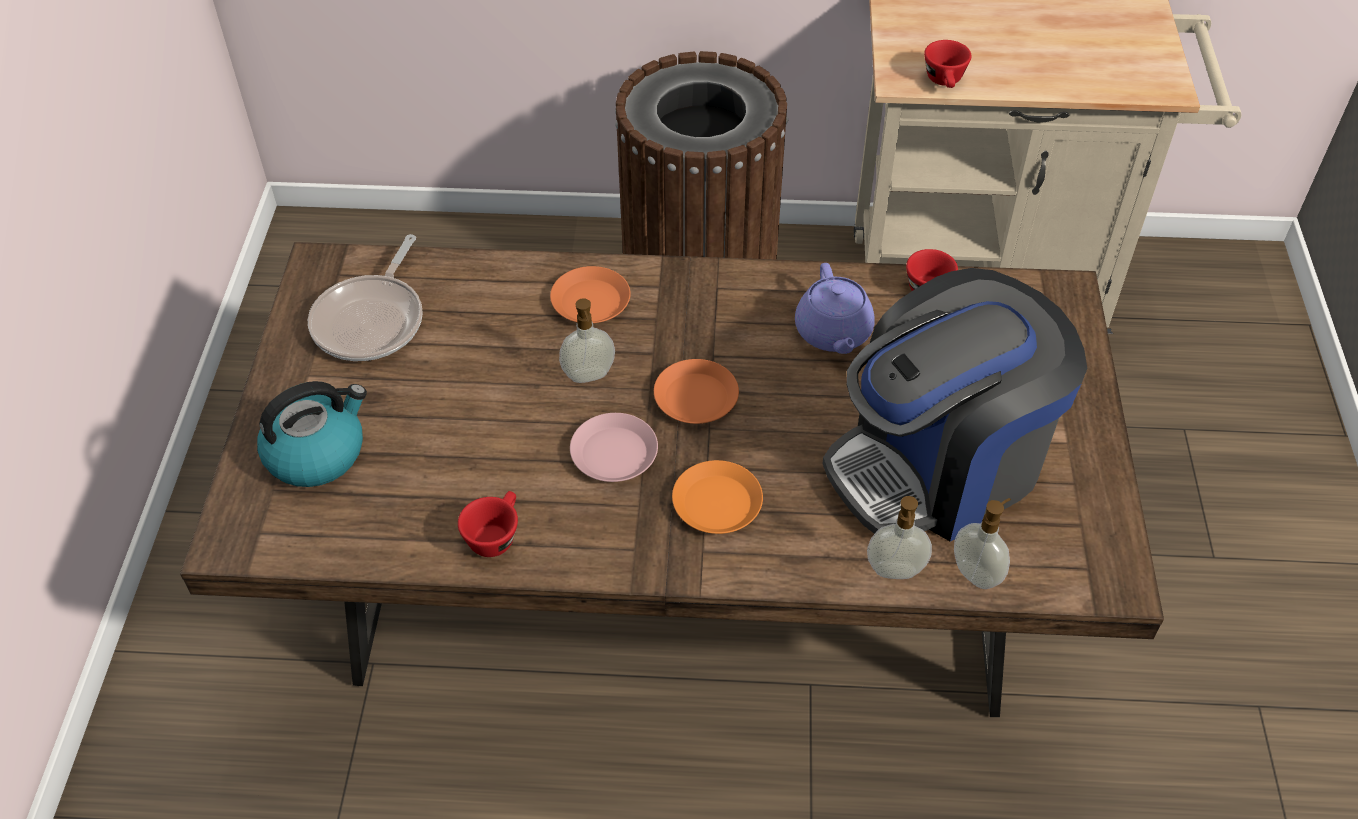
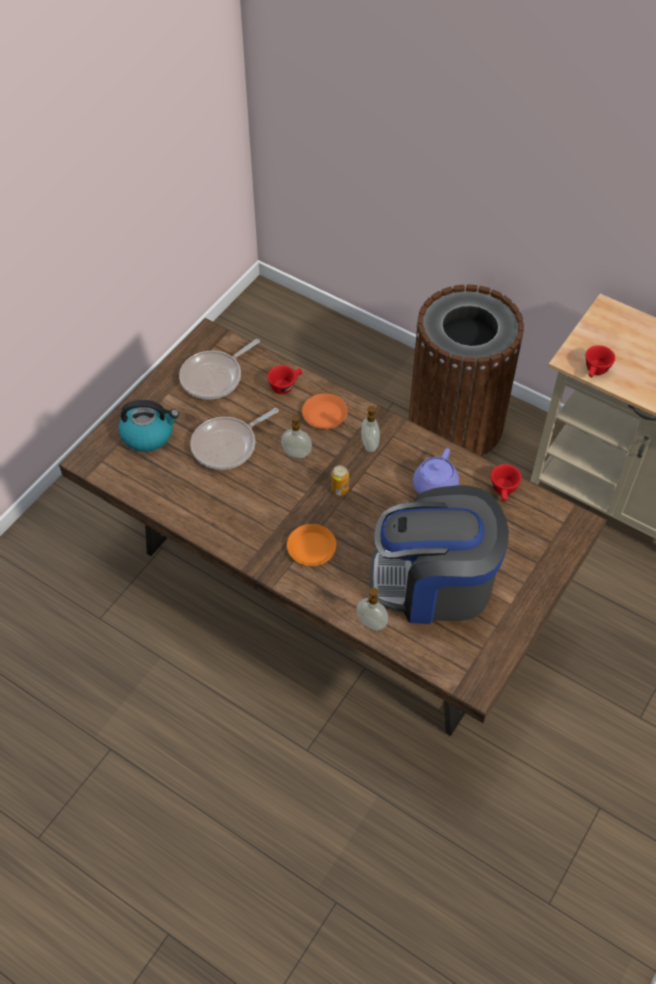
camera: 30 degrees right, 5 degrees up
(467, 411) = (228, 445): none -> frying pan
(495, 535) = (200, 513): red cup -> red cup (285, 385)
(615, 453) = (281, 499): pink plate -> none
(695, 397) = (340, 489): orange plate -> can
(977, 573) = (410, 645): soap dispenser -> soap dispenser (370, 444)

